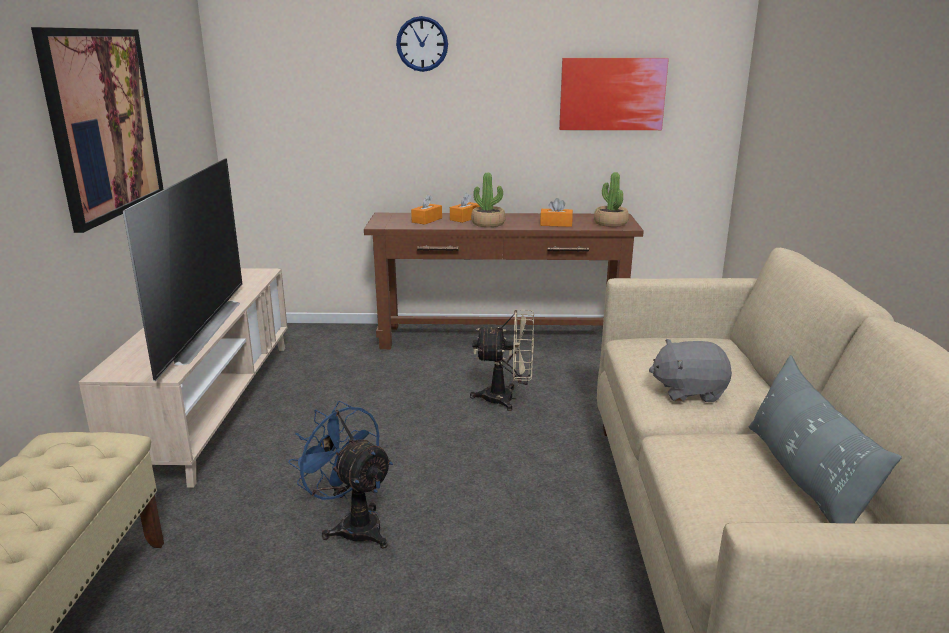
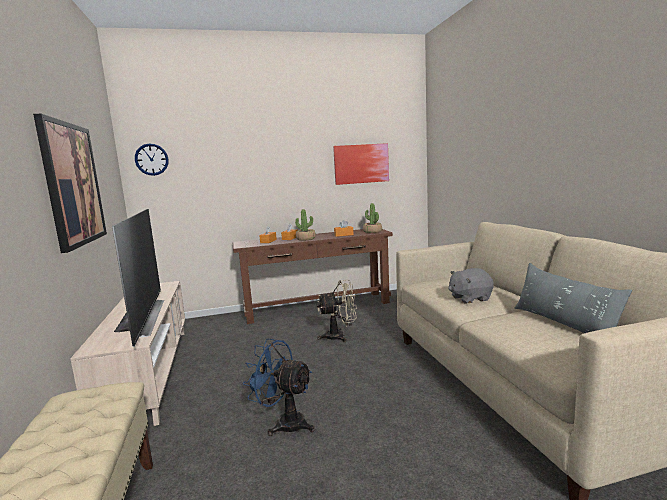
camera: 15 degrees left, 10 degrees down
(422, 44) = (255, 142): wall clock -> wall clock (151, 159)

